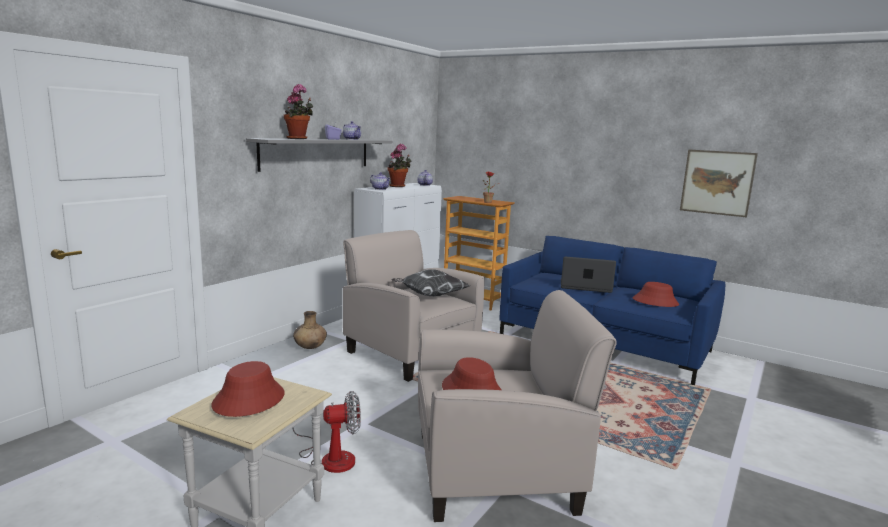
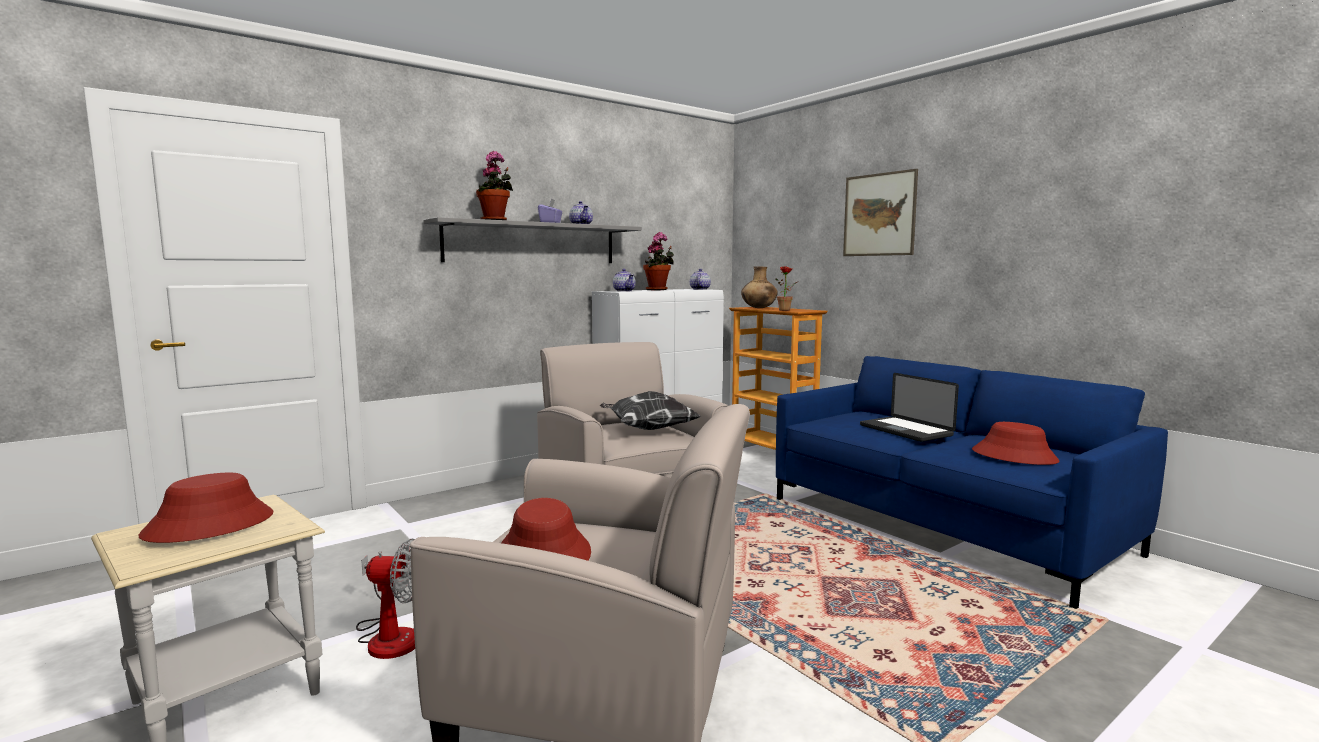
camera: 20 degrees right, 5 degrees down
(310, 347) = (505, 494): brown vase -> brown vase (758, 308)
(585, 287) = (905, 430): laptop -> laptop turned 150 degrees counterclockwise
(717, 182) = (1144, 254): picture -> picture (879, 214)

